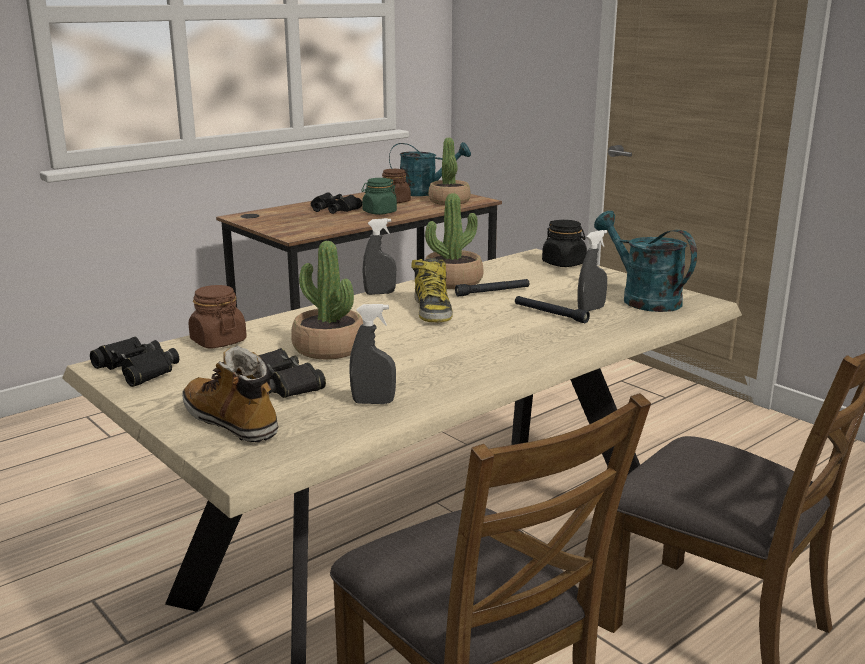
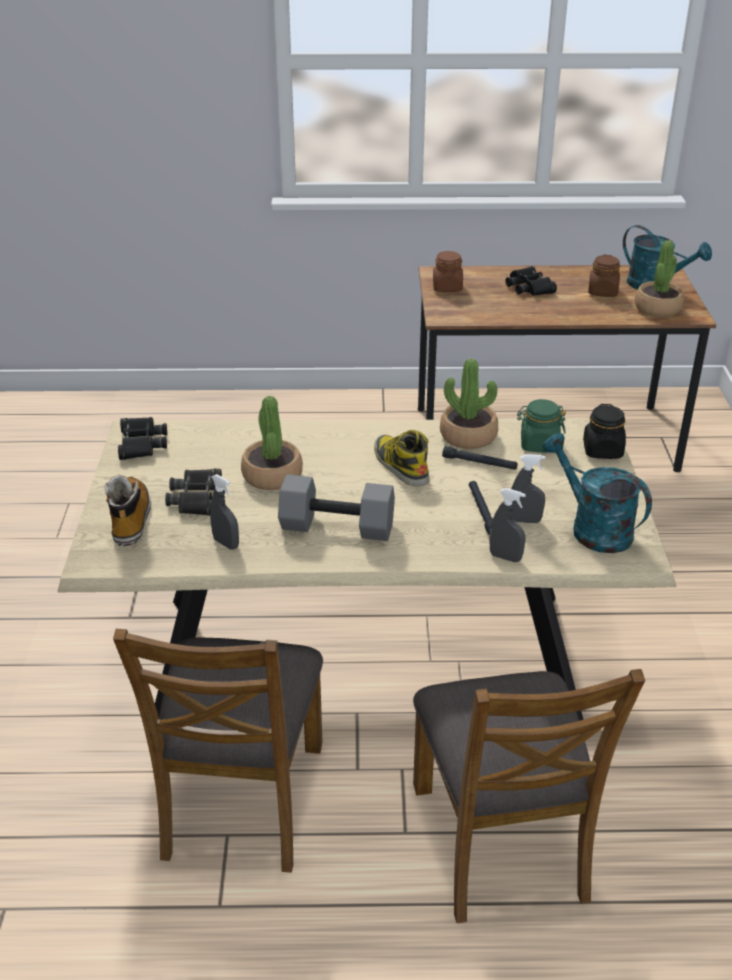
camera: 40 degrees right, 15 degrees up
(218, 341) = (217, 436): brown jar -> brown jar (447, 287)
(379, 212) = (563, 305): green jar -> green jar (538, 444)
(380, 293) = (392, 427): grey spray bottle -> grey spray bottle (505, 557)
(432, 310) = (400, 465): boot -> boot turned 120 degrees clockwise
(456, 359) = (335, 528): none -> grey dumbbell
(642, 299) = (592, 528): turquoise watering can -> turquoise watering can turned 45 degrees counterclockwise

